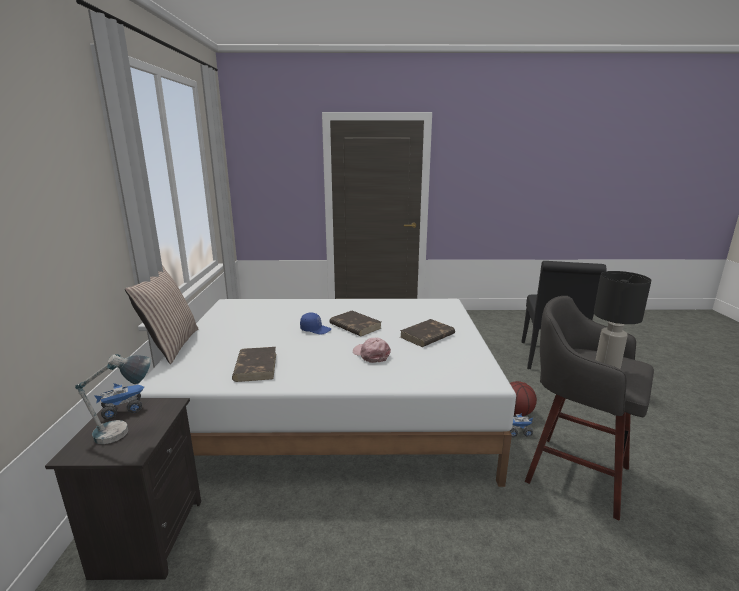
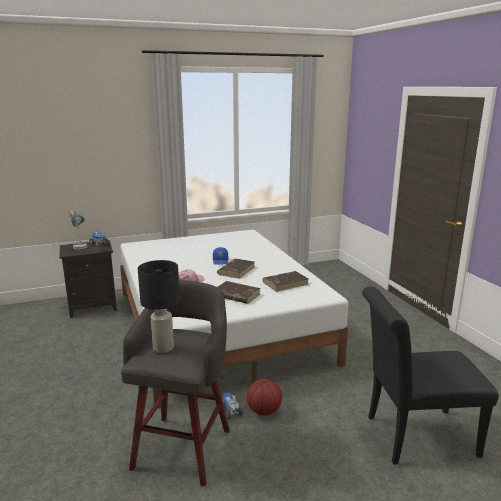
camera: 70 degrees right, 0 degrees up
(171, 345) = (174, 236): pillow -> none
(255, 366) = (157, 258): brown book -> brown book (285, 283)

